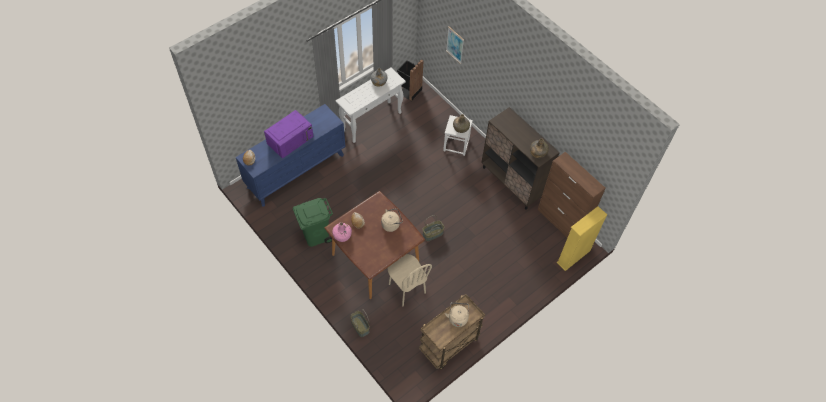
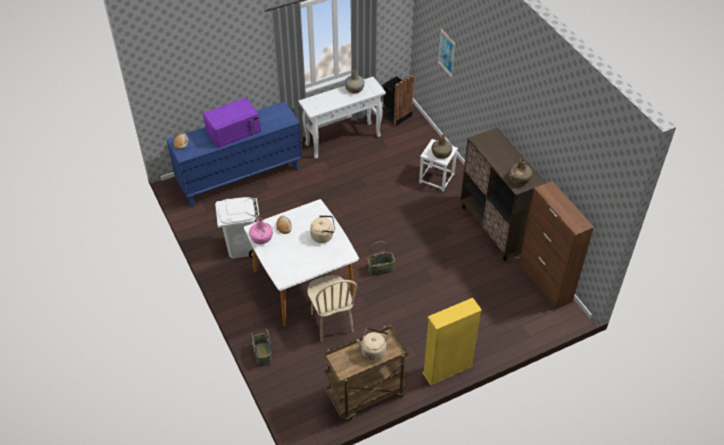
camera: 15 degrees right, 10 degrees down
(316, 235) = (241, 247): green trash can -> white trash can
(375, 259) = (303, 284): brown dining table -> white dining table
(573, 256) = (551, 323): yellow bookcase -> yellow bookcase (447, 370)

